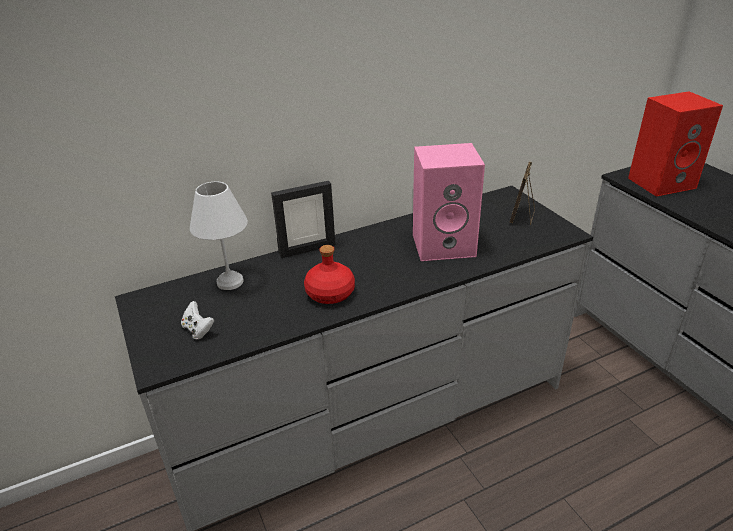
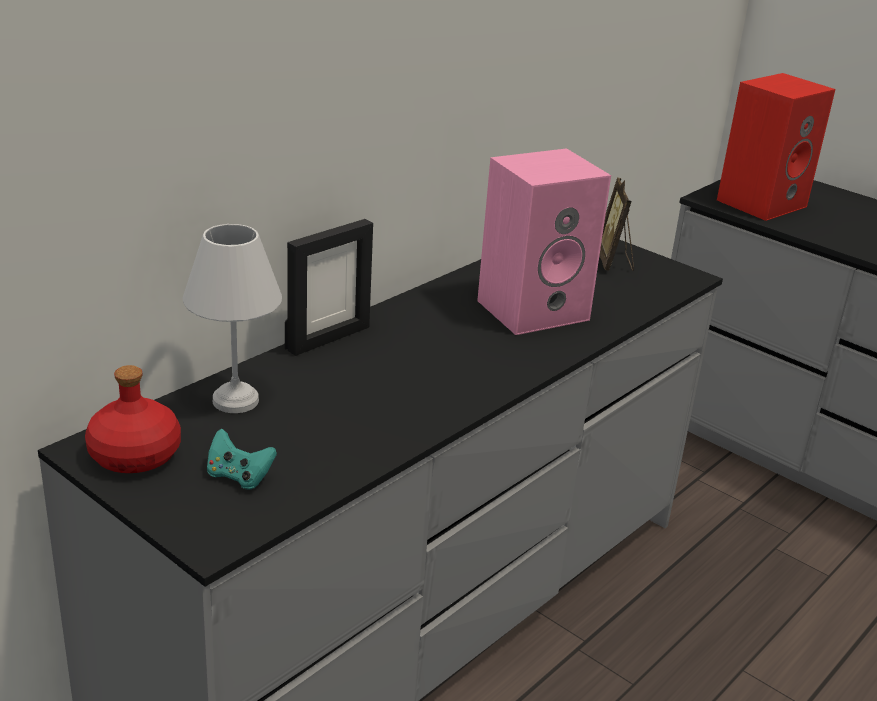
camera: 25 degrees left, 5 degrees down
(198, 330) = (239, 477): white game controller -> turquoise game controller
(330, 293) = (413, 394): red bottle -> red bottle (135, 454)

